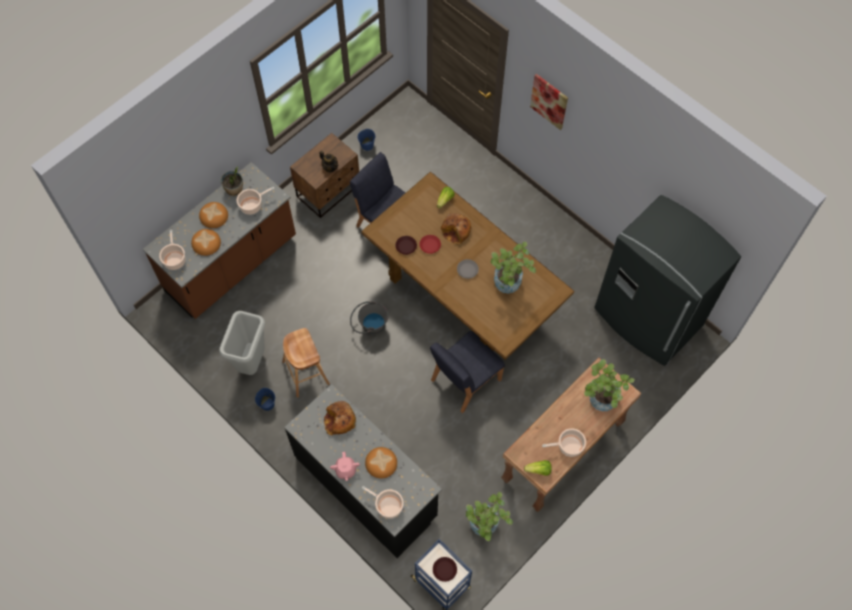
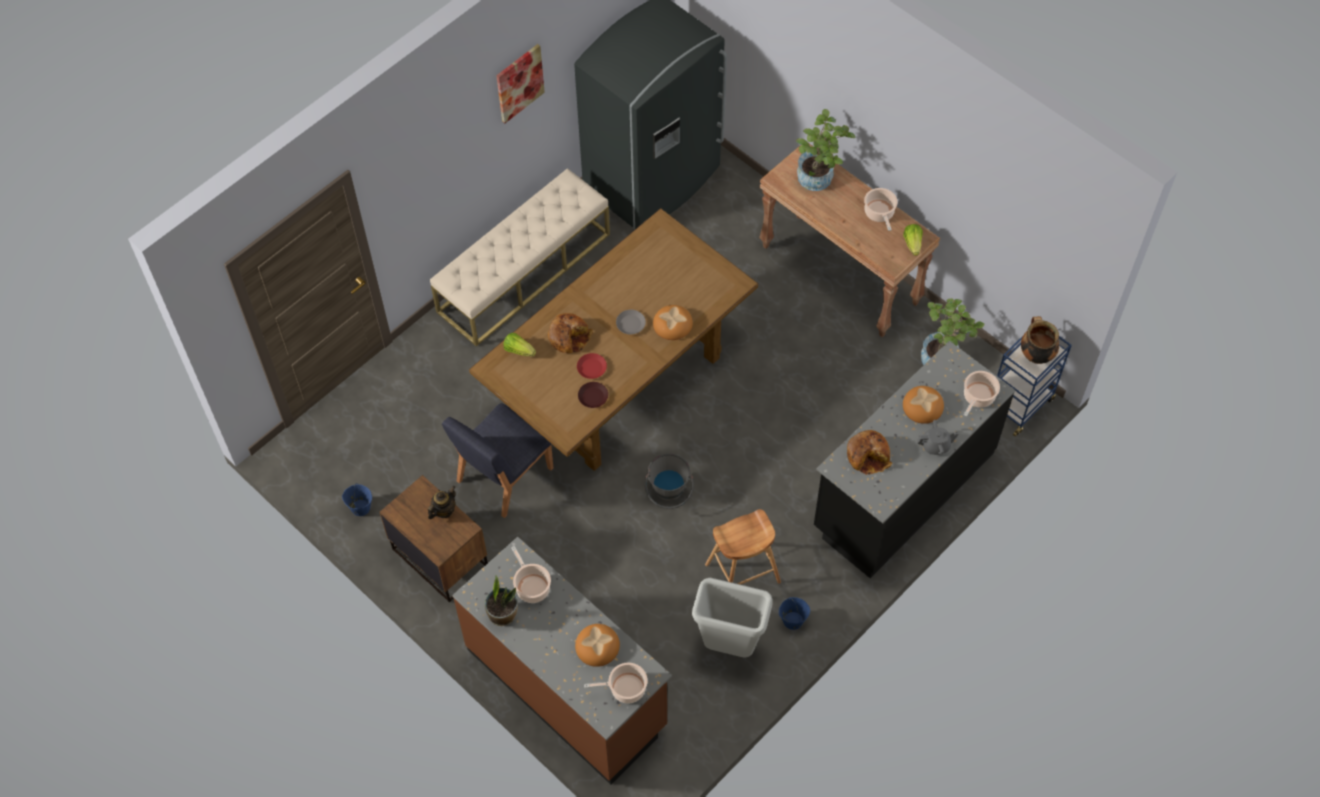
camera: 90 degrees left, 5 degrees down
(214, 216) = (550, 639): bread -> bread (673, 324)
(345, 470) = (935, 446): pink teapot -> grey teapot
(444, 569) = (1035, 354): brown plate -> cooking pot
(465, 380) = (746, 379): blue chair -> none
(508, 285) = (653, 278): potted plant -> none
(549, 101) = (426, 168): picture -> picture (519, 83)
(555, 233) = (524, 272): none -> beige bench

